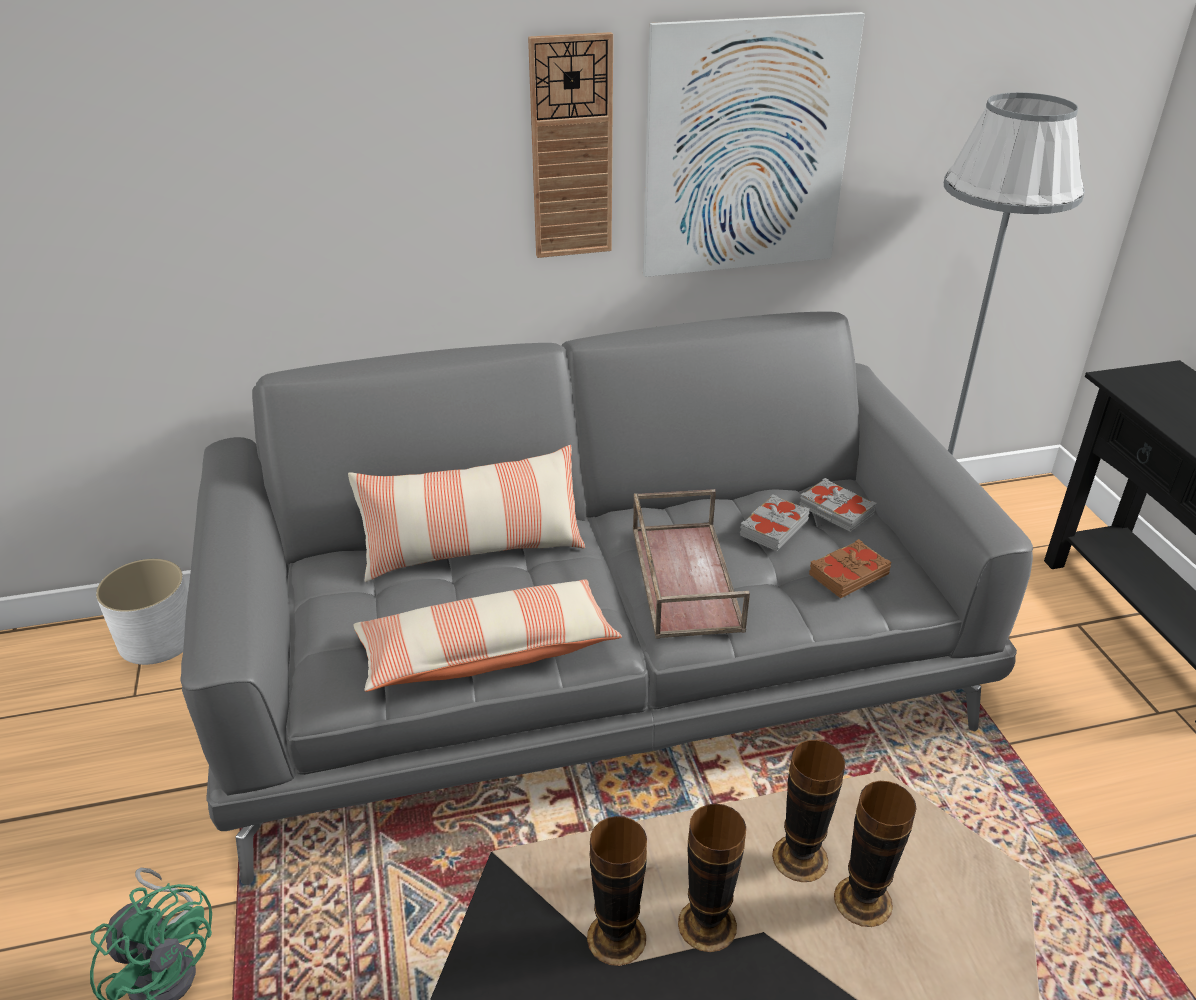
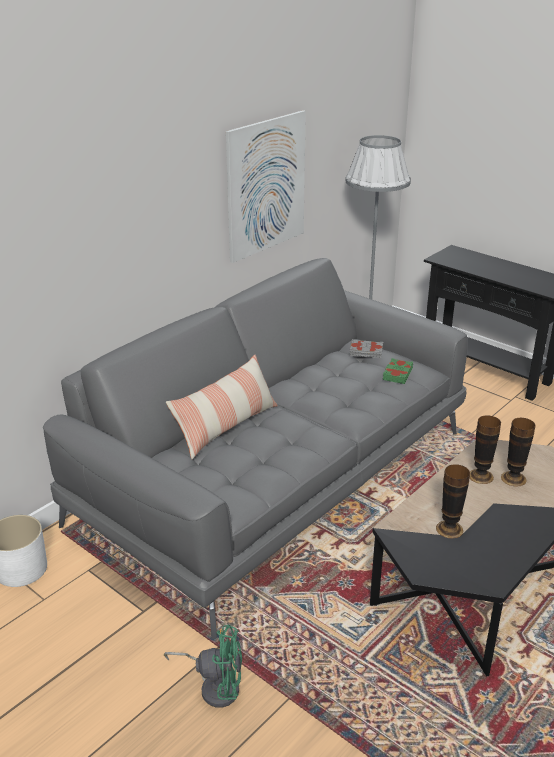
camera: 35 degrees left, 5 degrees down
(486, 653) = (285, 462): pillow -> none
(571, 149) = (198, 202): wall clock -> none
(683, 577) = (334, 400): brown tray -> none
(707, 924) = (474, 510): vase -> none
(773, 528) = (349, 368): grey book -> none
(847, 574) = (397, 374): brown book -> green book

